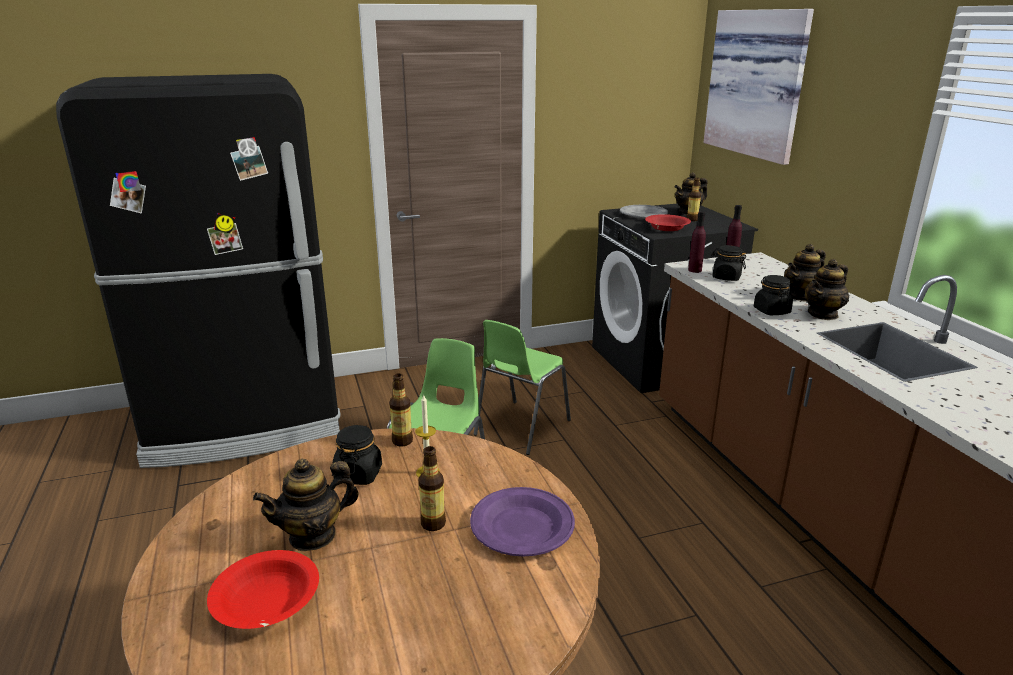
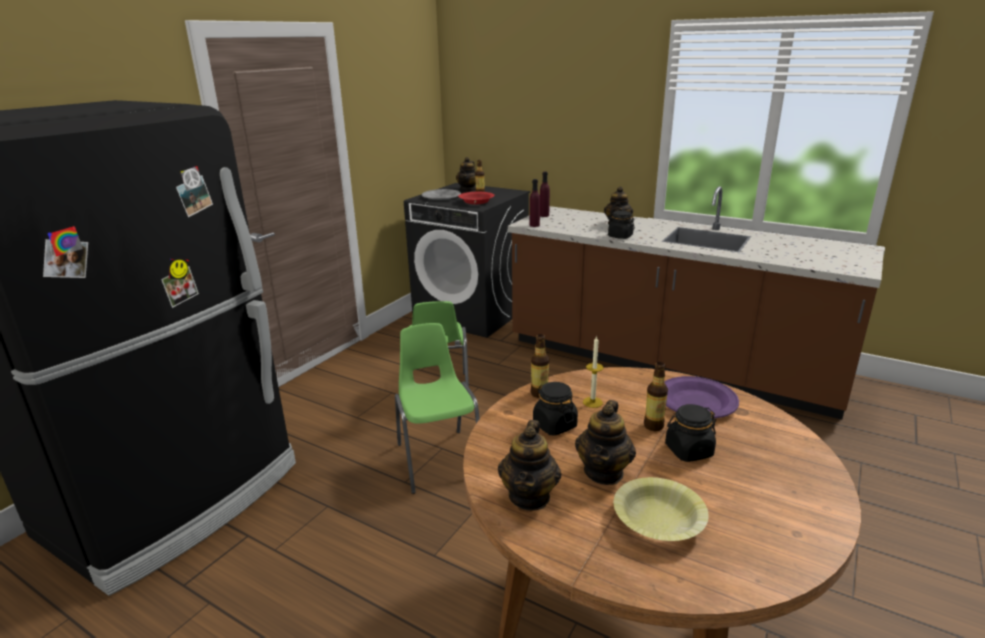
camera: 40 degrees left, 0 degrees up
(266, 602) = (658, 521): red bowl -> yellow bowl
(726, 277) = (560, 225): black jar -> black jar (688, 451)
(758, 83) = (507, 82): picture -> none
(823, 314) = (646, 231): teapot -> teapot (529, 496)

